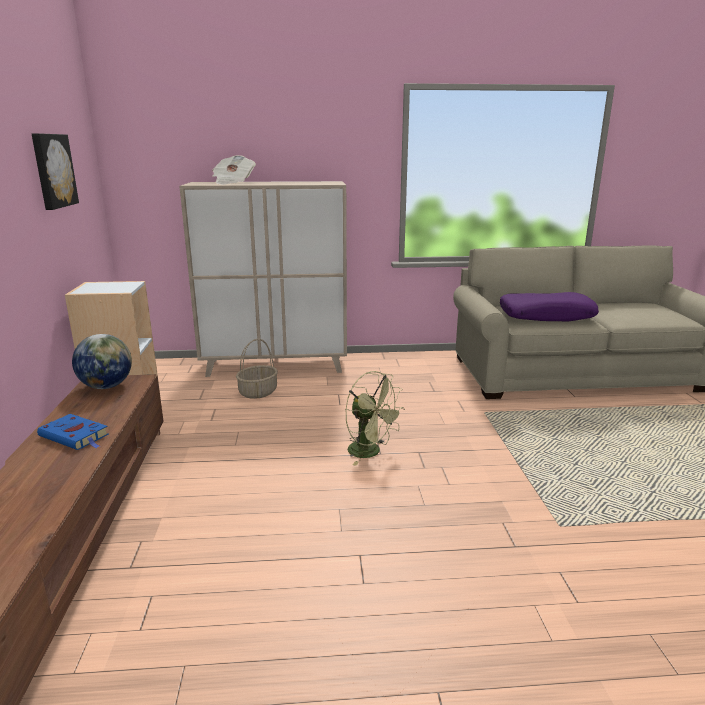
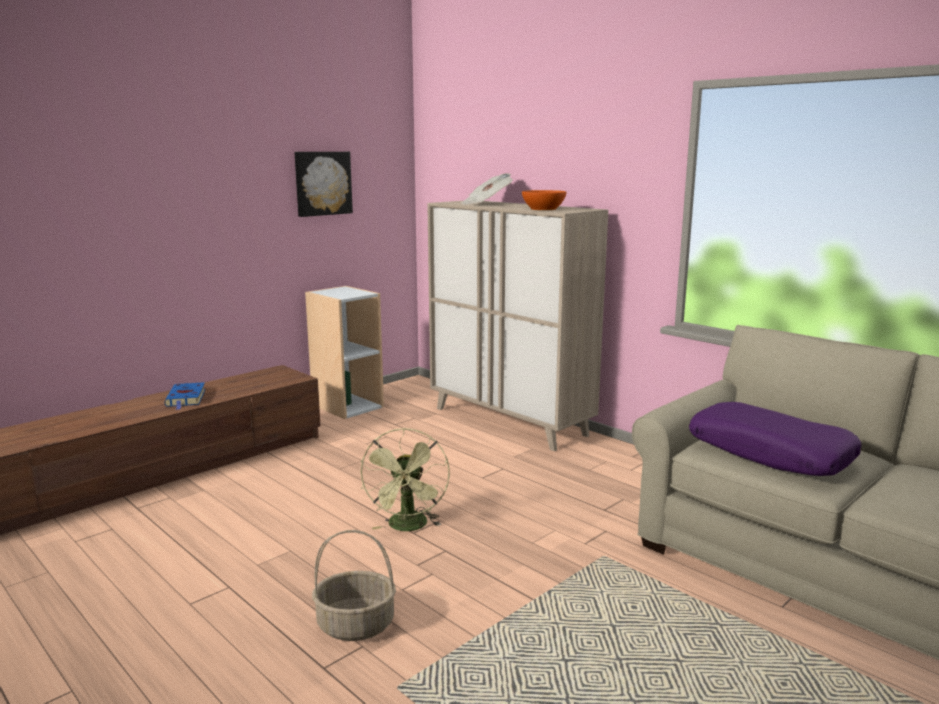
camera: 50 degrees right, 5 degrees down
(106, 386) = (273, 375): globe -> none
(258, 392) = (443, 437): basket -> basket (355, 626)
(308, 183) = (543, 209): none -> orange bowl

